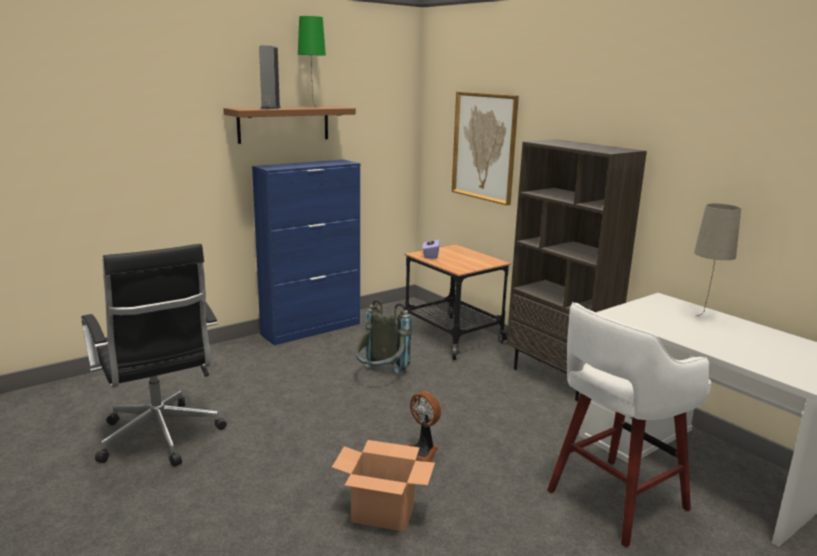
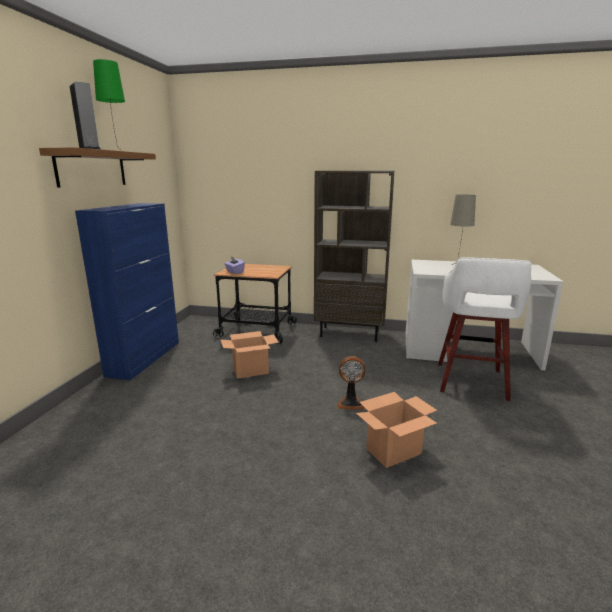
camera: 40 degrees left, 0 degrees up
(161, 439) = (141, 498): black office chair -> none
(380, 377) = (251, 370): grey backpack -> cardboard box
(484, 147) = (251, 184): picture -> none

